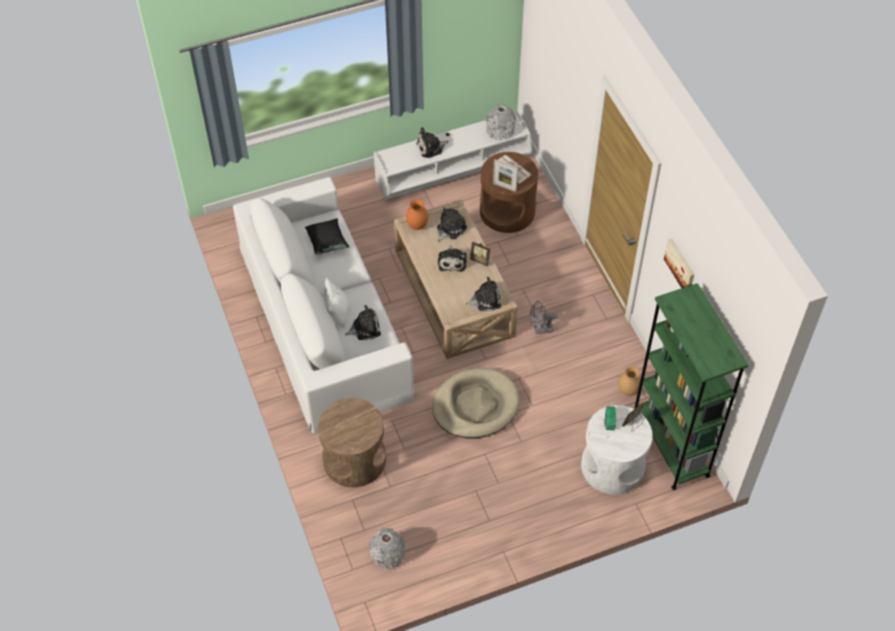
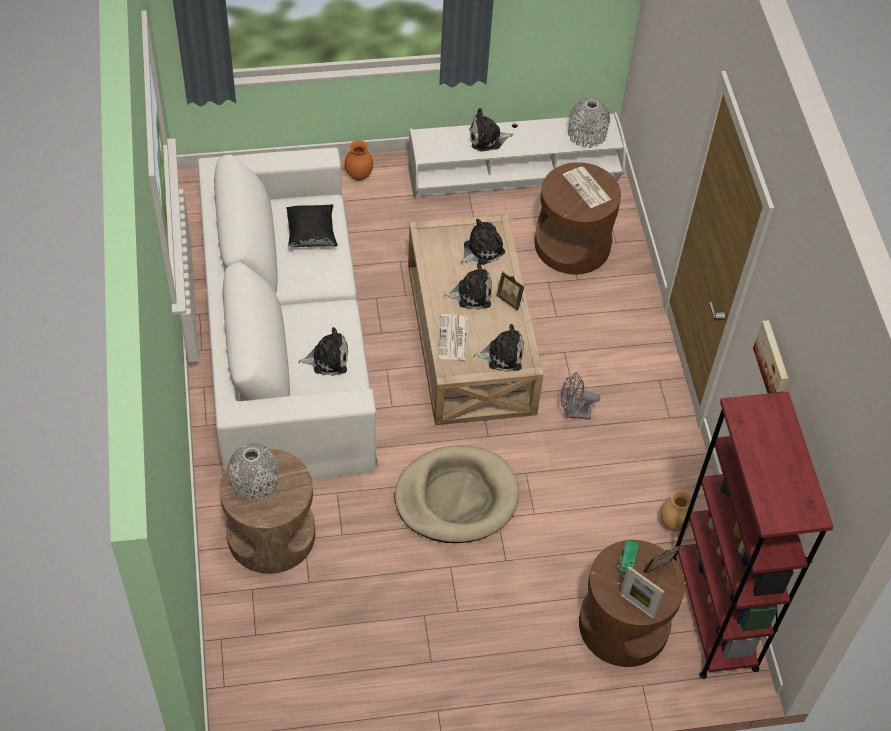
camera: 10 degrees right, 0 degrees up
(337, 312) = (297, 330): white pillow -> none
(387, 554) = (277, 676): grey vase -> grey vase (254, 482)
(417, 225) = (438, 236): orange vase -> orange vase (359, 175)
(448, 295) = (453, 338): none -> newspaper
(452, 261) = (471, 294): plush toy -> plush toy turned 105 degrees counterclockwise
(504, 187) = (569, 209): picture frame -> picture frame (637, 606)
(612, 466) = (623, 625): white side table -> brown side table
(670, 445) = (713, 613): green bookcase -> red bookcase

